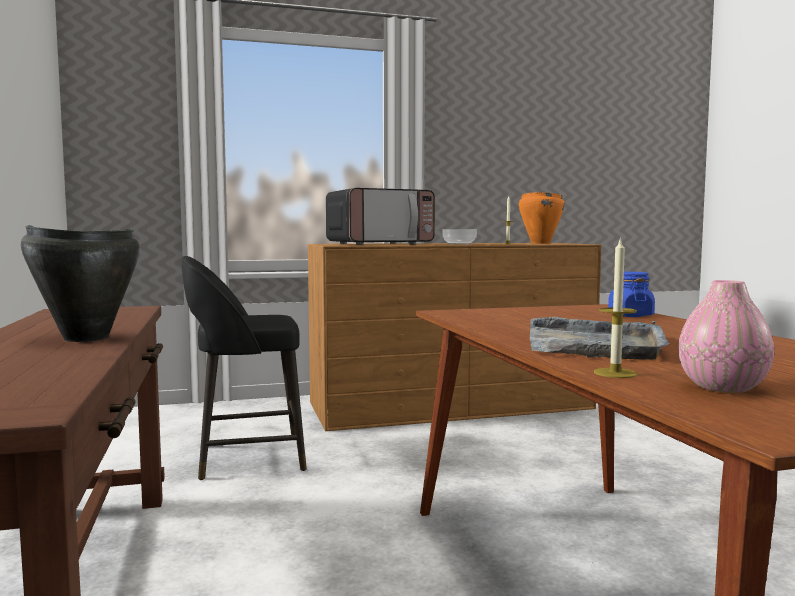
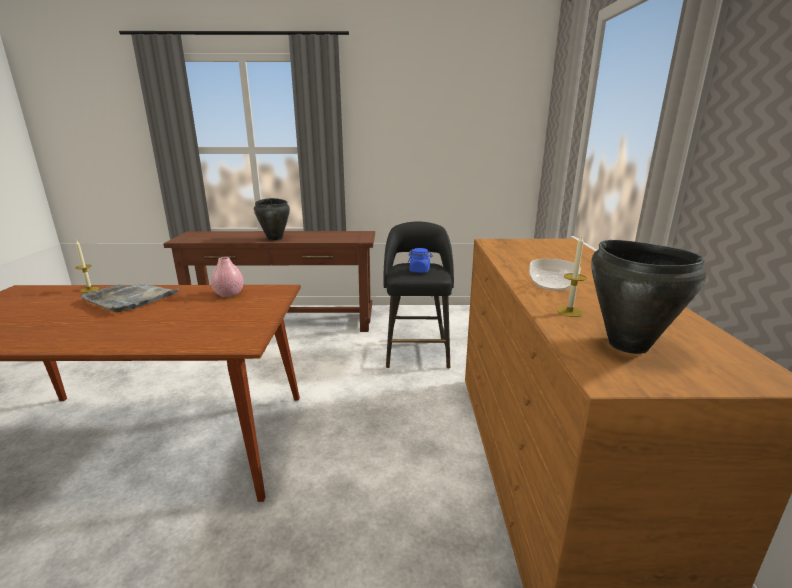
camera: 105 degrees right, 15 degrees up
(380, 244) = (545, 255): microwave -> none
(540, 243) = (627, 344): orange cooking pot -> black cooking pot
(630, 315) = (185, 338): blue jar -> blue jar (419, 270)
(722, 387) = (43, 298): pink vase -> pink vase (229, 294)

